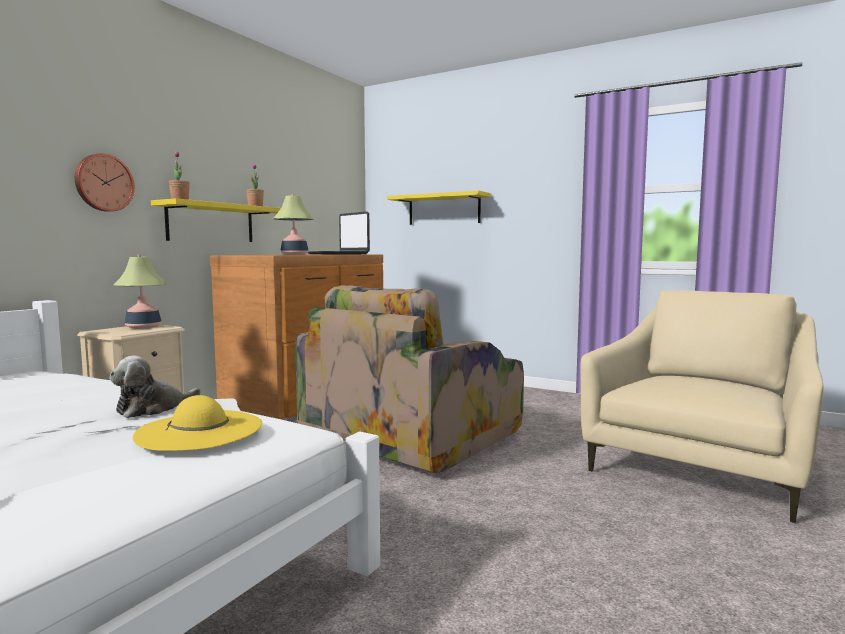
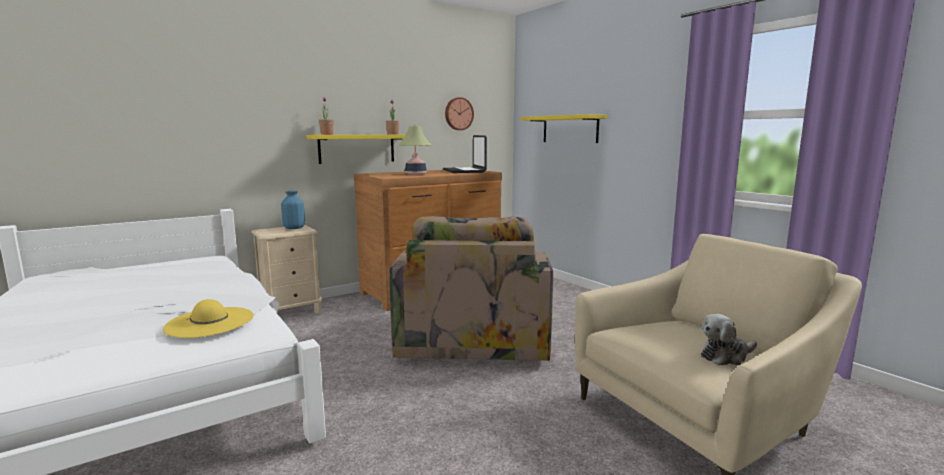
camera: 25 degrees right, 5 degrees up
(103, 183) = (270, 125): wall clock -> wall clock (458, 114)
(143, 327) = (293, 228): table lamp -> blue vase
(152, 409) = (217, 299): plush toy -> plush toy (725, 356)
(414, 437) = (473, 336): armchair -> armchair turned 60 degrees counterclockwise

